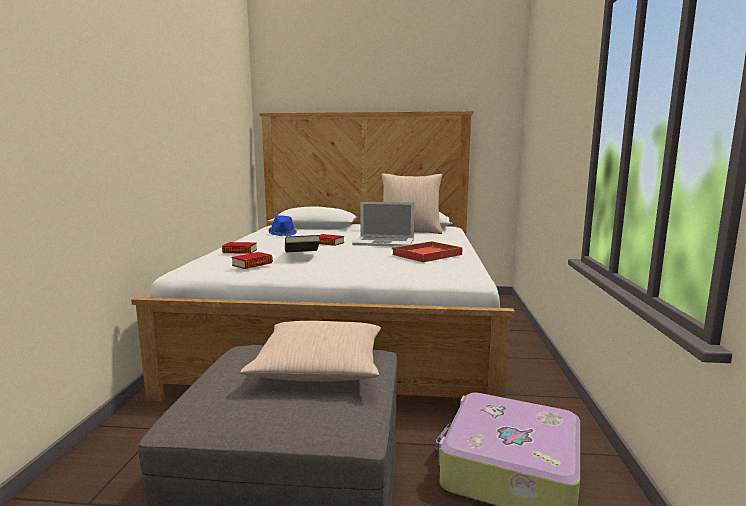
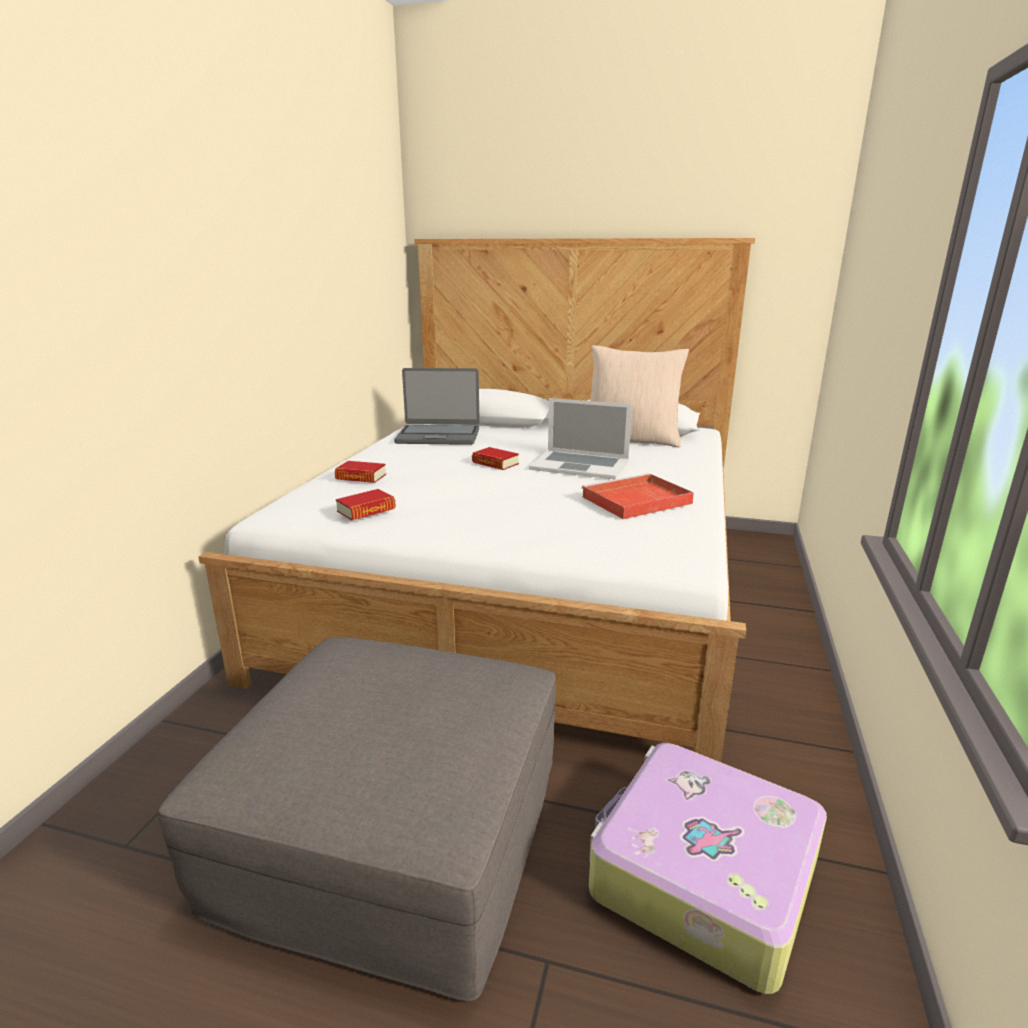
camera: 10 degrees right, 10 degrees up
(283, 234) = (438, 436): blue hat -> laptop
(302, 255) = (444, 492): brown book -> none
(320, 367) = (428, 700): beige pillow -> none

